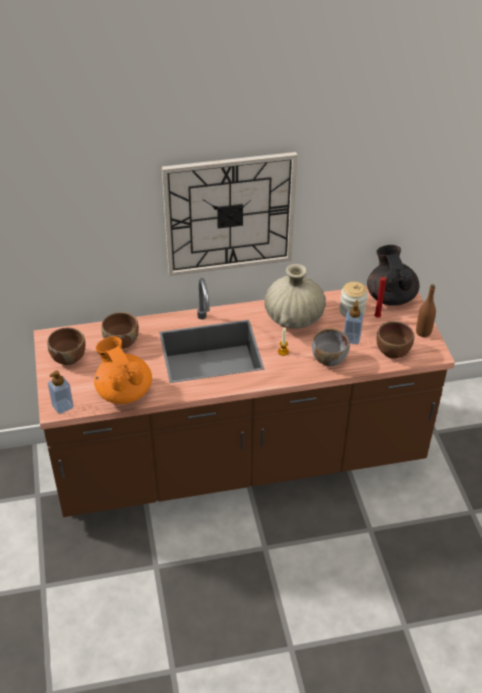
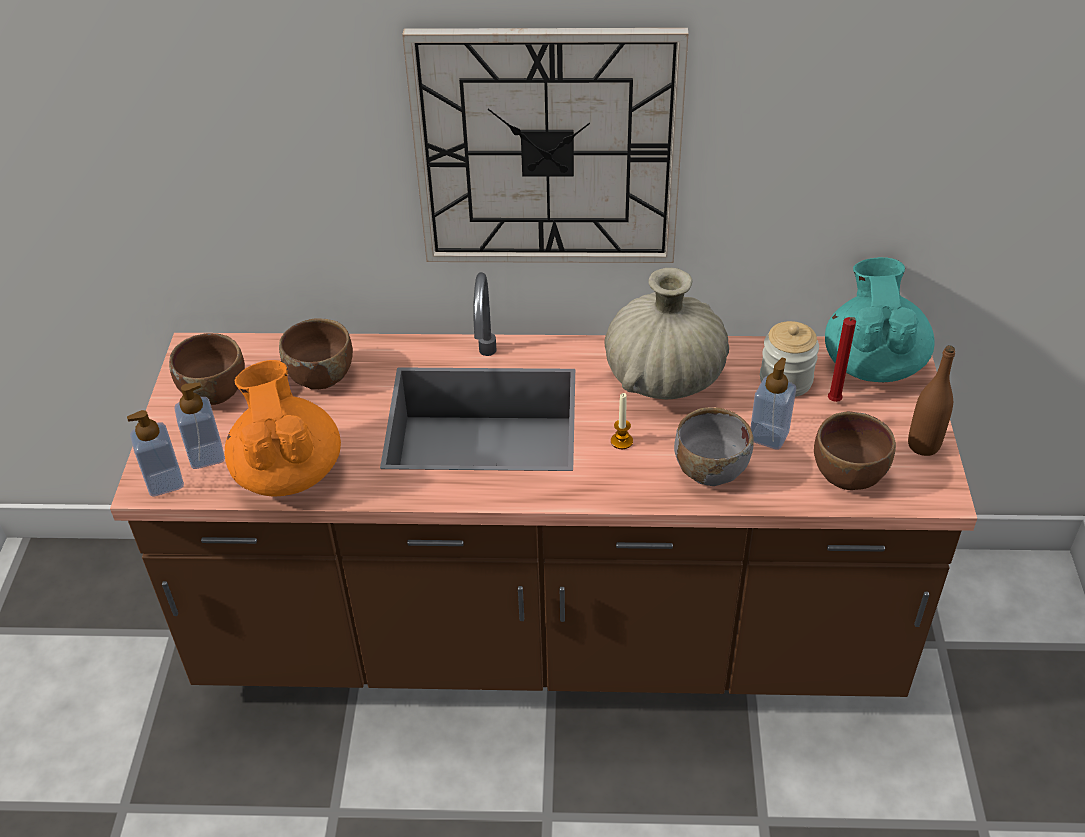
camera: 15 degrees right, 0 degrees up
(78, 390) = (206, 455): none -> soap dispenser
(390, 296) = (872, 363): black teapot -> turquoise teapot

